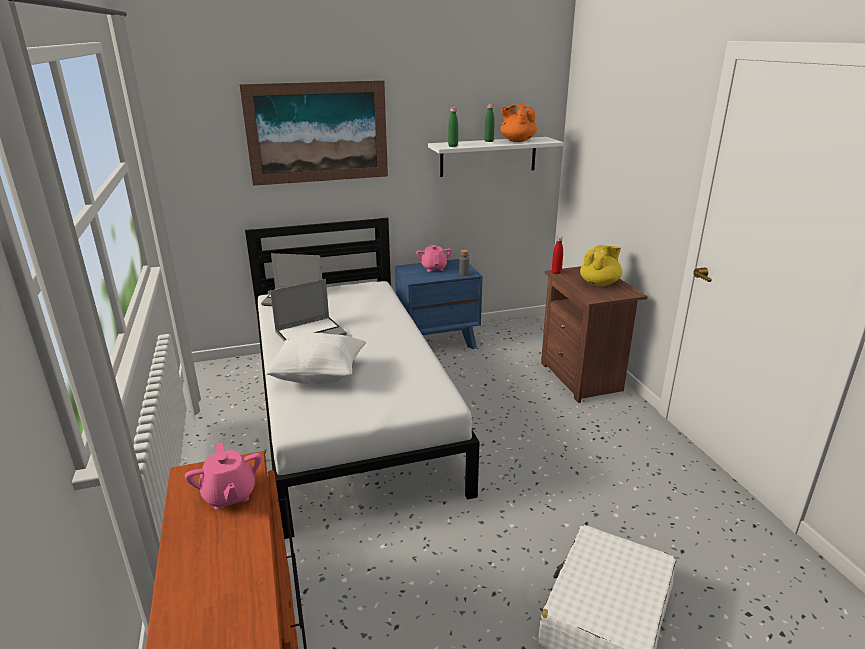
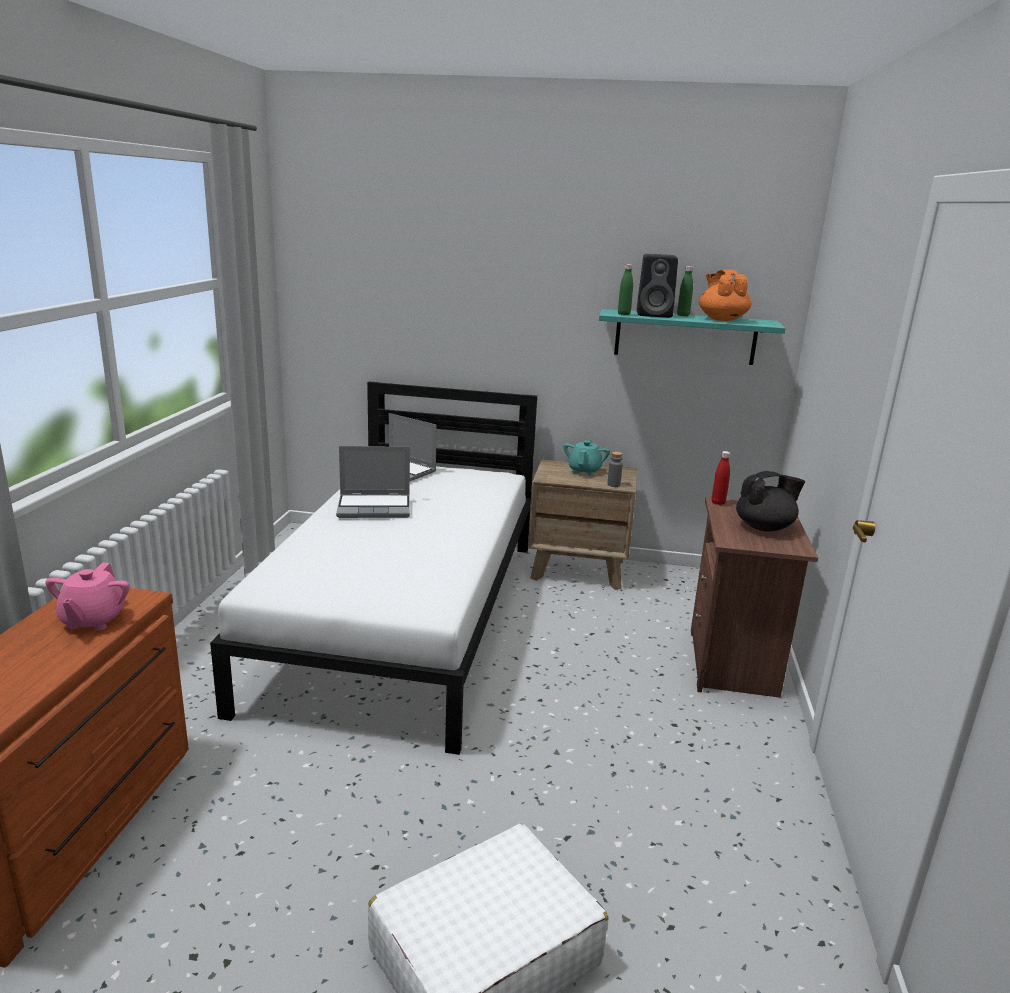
camera: 25 degrees right, 5 degrees down
(318, 132) = (464, 279): picture -> none
(319, 376) = (335, 549): white pillow -> none
(434, 268) = (584, 471): pink teapot -> turquoise teapot
(438, 341) = (578, 570): blue nightstand -> brown nightstand
(472, 143) = (655, 315): none -> black speaker
(488, 156) = (685, 337): white shelf -> turquoise shelf
(600, 283) = (765, 527): yellow teapot -> black teapot

